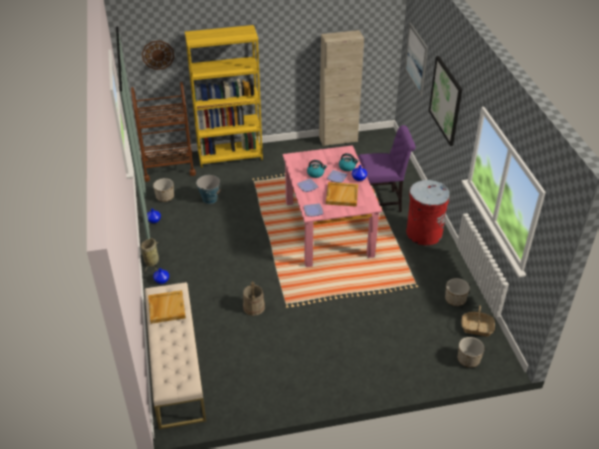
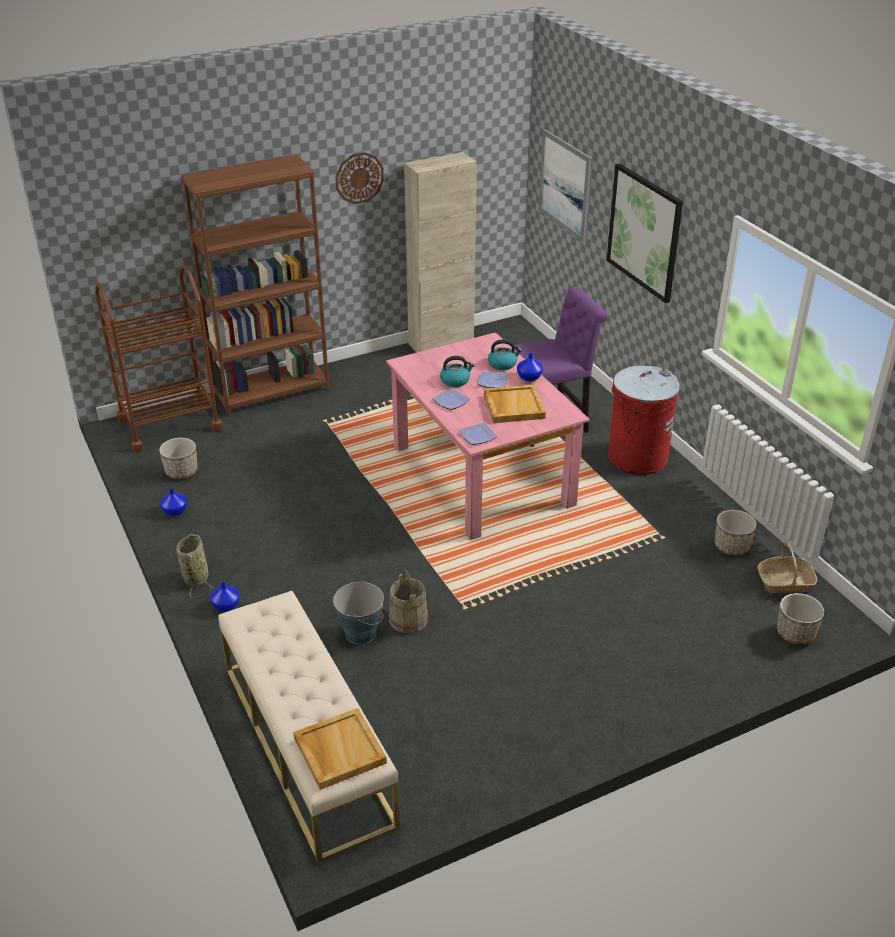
camera: 15 degrees left, 5 degrees down
(158, 54) = (136, 222): wall clock -> wall clock (359, 178)
(166, 308) = (273, 639): beige tray -> beige tray (338, 750)
(210, 199) = (262, 462): bucket -> bucket (360, 632)
(230, 156) = (272, 392): yellow bookcase -> brown bookcase

